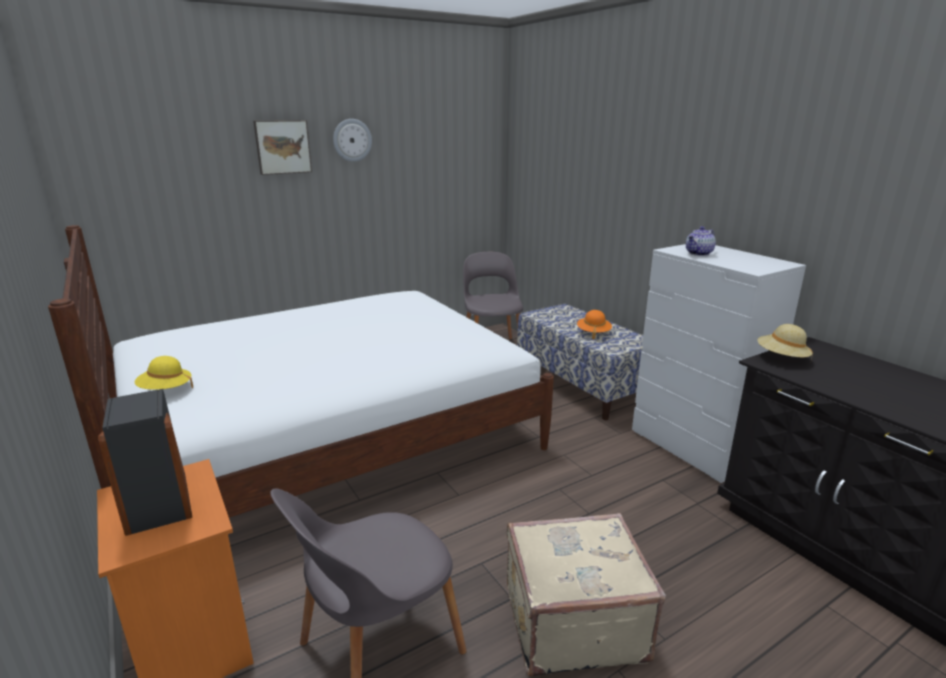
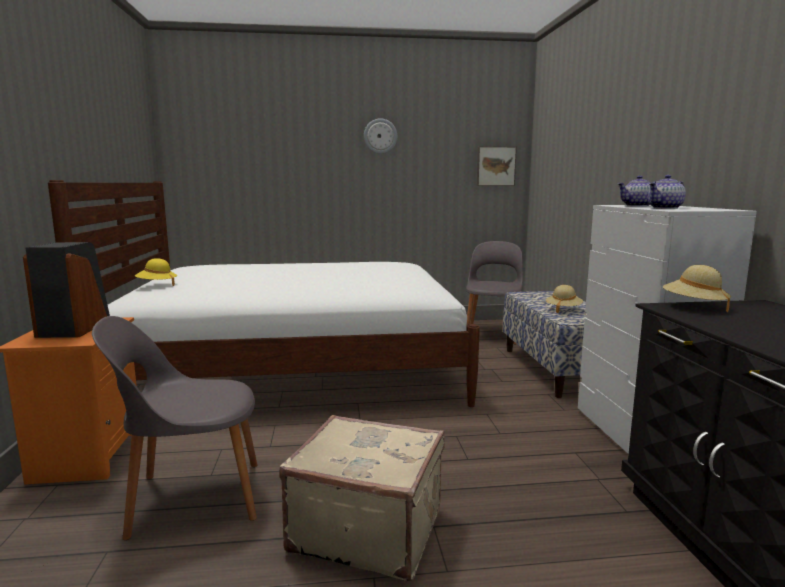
camera: 25 degrees right, 10 degrees down
(282, 147) = (322, 139): picture -> picture (495, 166)
(593, 333) = (563, 309): orange hat -> beige hat
(737, 264) = (665, 208): none -> teapot

